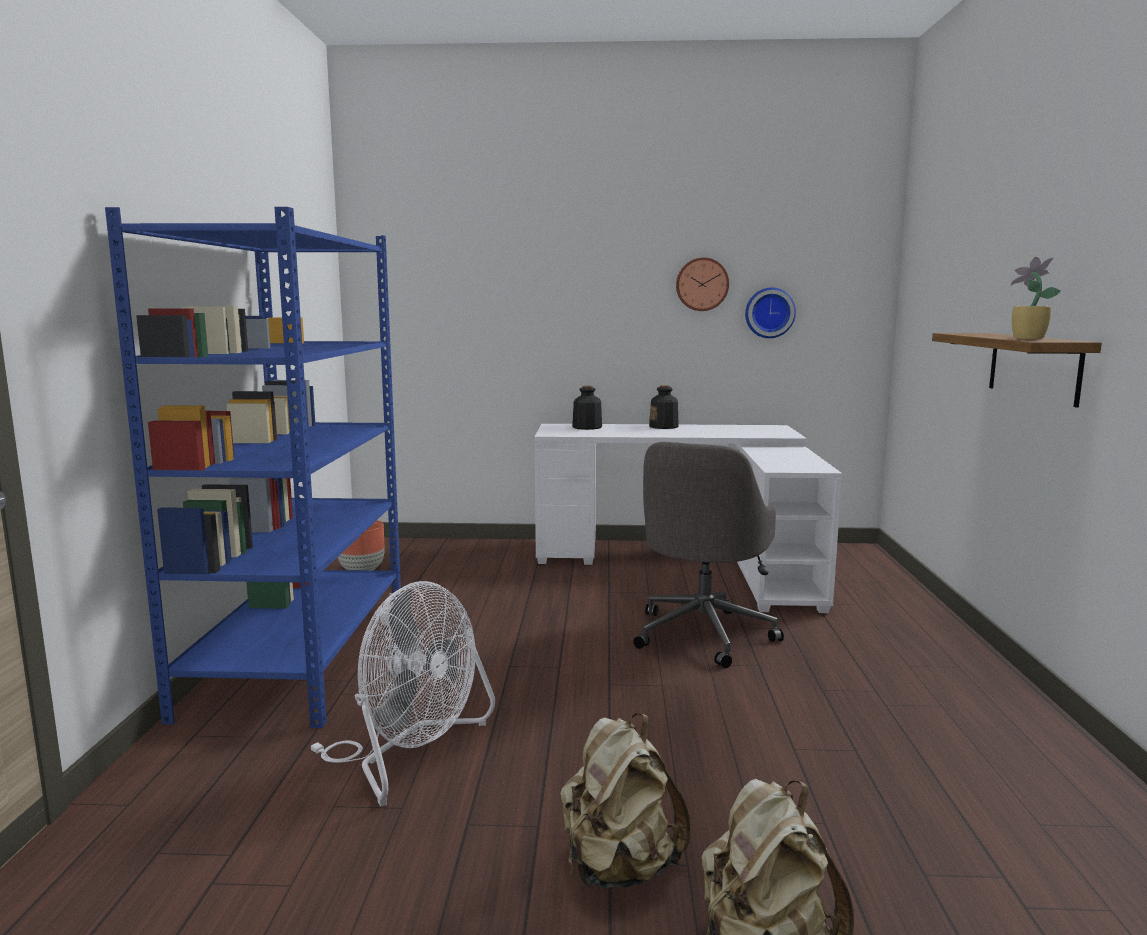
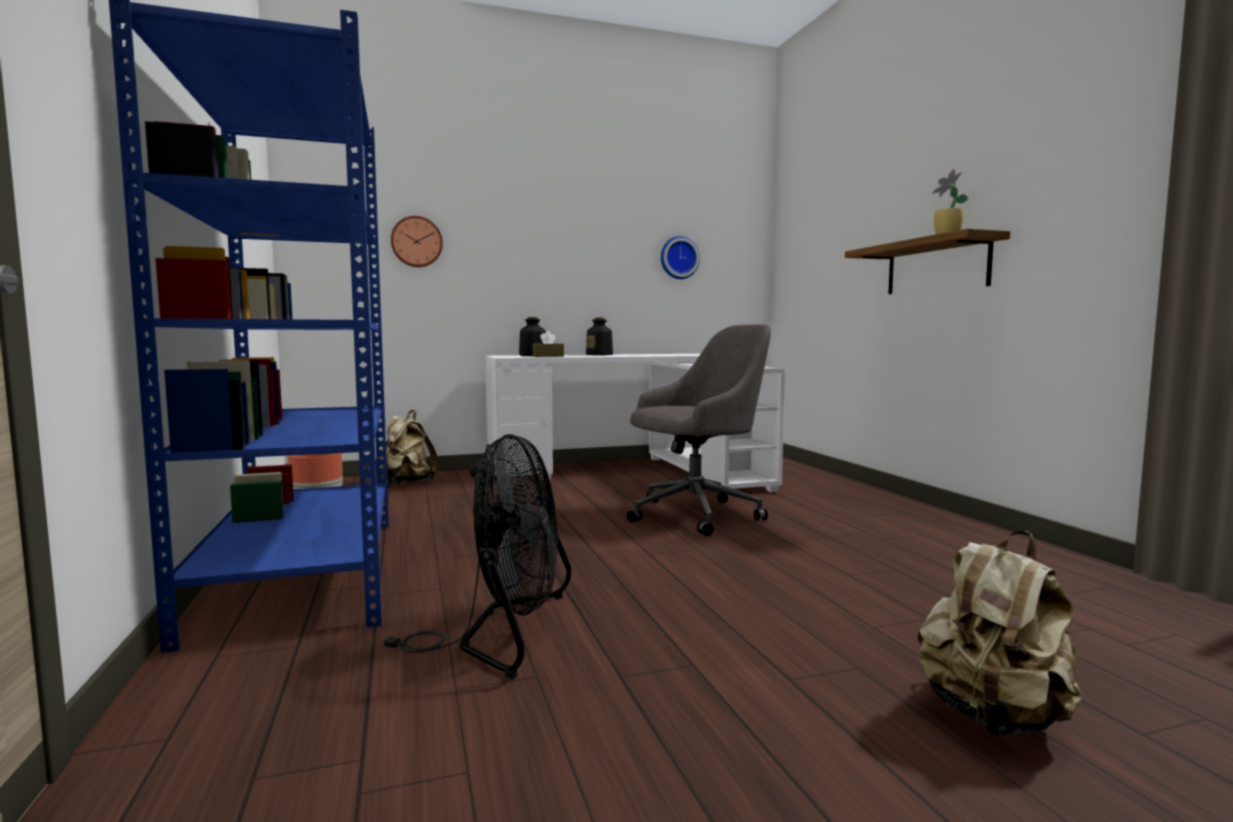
camera: 20 degrees left, 5 degrees down
(407, 755) = (500, 633): white fan -> black fan
(597, 432) = (548, 356): none -> brown tissue box
(618, 868) = (802, 682): beige backpack -> beige backpack (406, 483)
(702, 284) = (624, 231): wall clock -> wall clock (416, 242)
(703, 636) = (696, 514): grey office chair -> grey office chair turned 120 degrees counterclockwise

